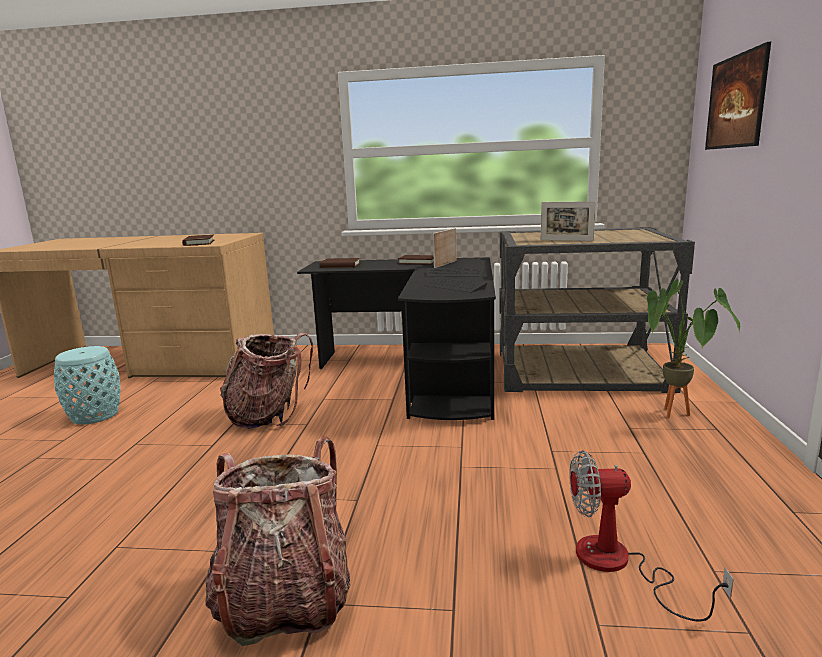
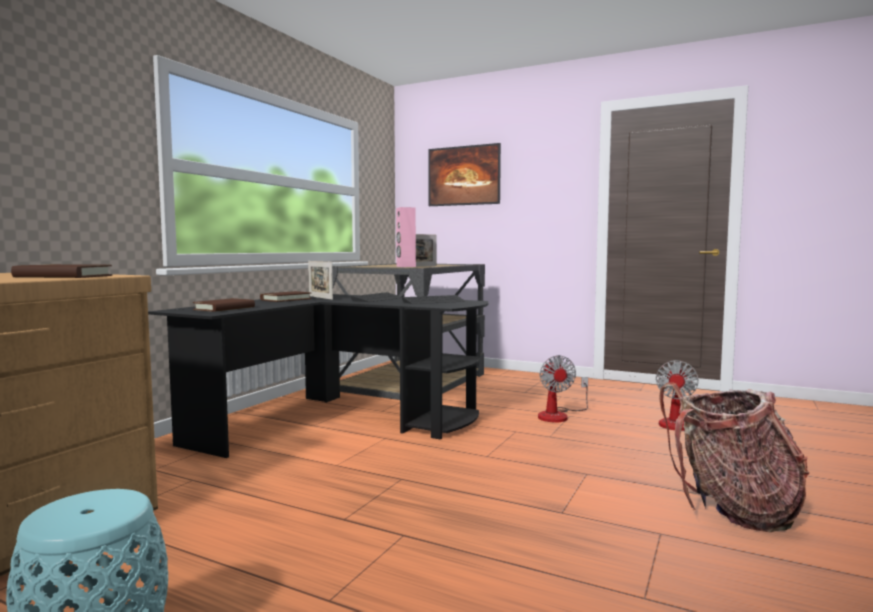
camera: 70 degrees left, 10 degrees down
(269, 415) = (347, 496): backpack -> none
(530, 240) = (405, 266): none -> pink speaker
(549, 461) = (558, 415): none -> fan
(676, 417) = (518, 382): potted plant -> none

